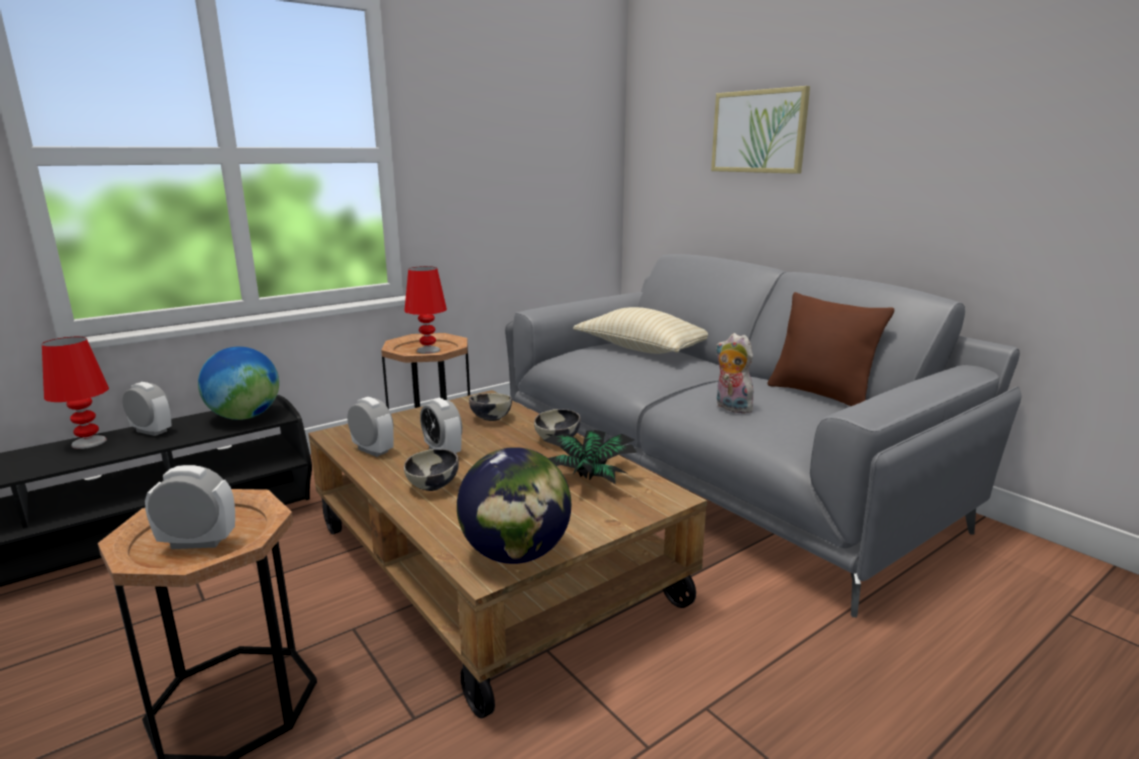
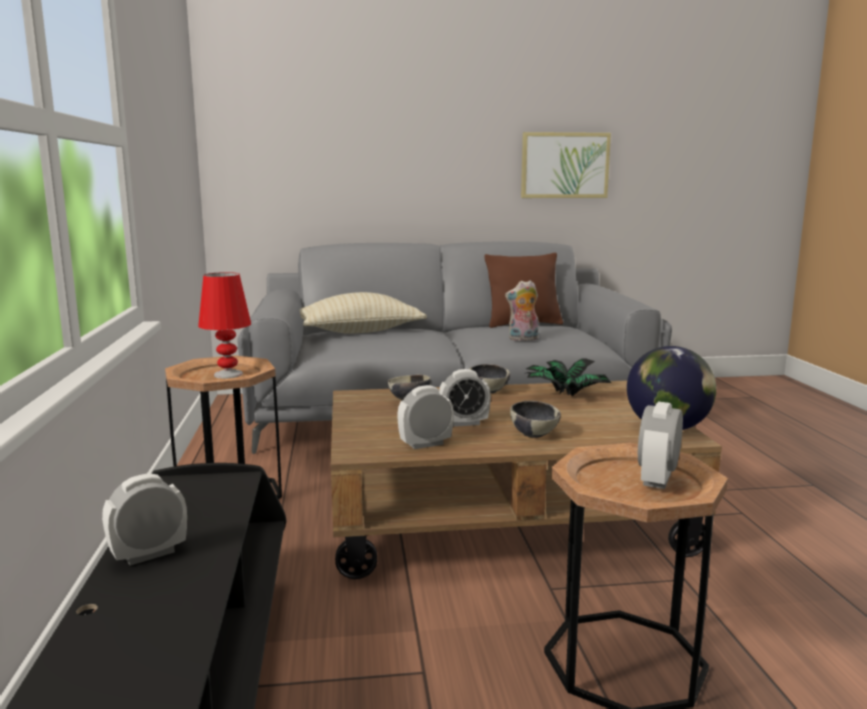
camera: 60 degrees left, 5 degrees down
(89, 442) = (115, 602): red table lamp -> none
(245, 417) = (200, 495): globe -> none
(758, 131) = (375, 134): picture -> picture (564, 165)

